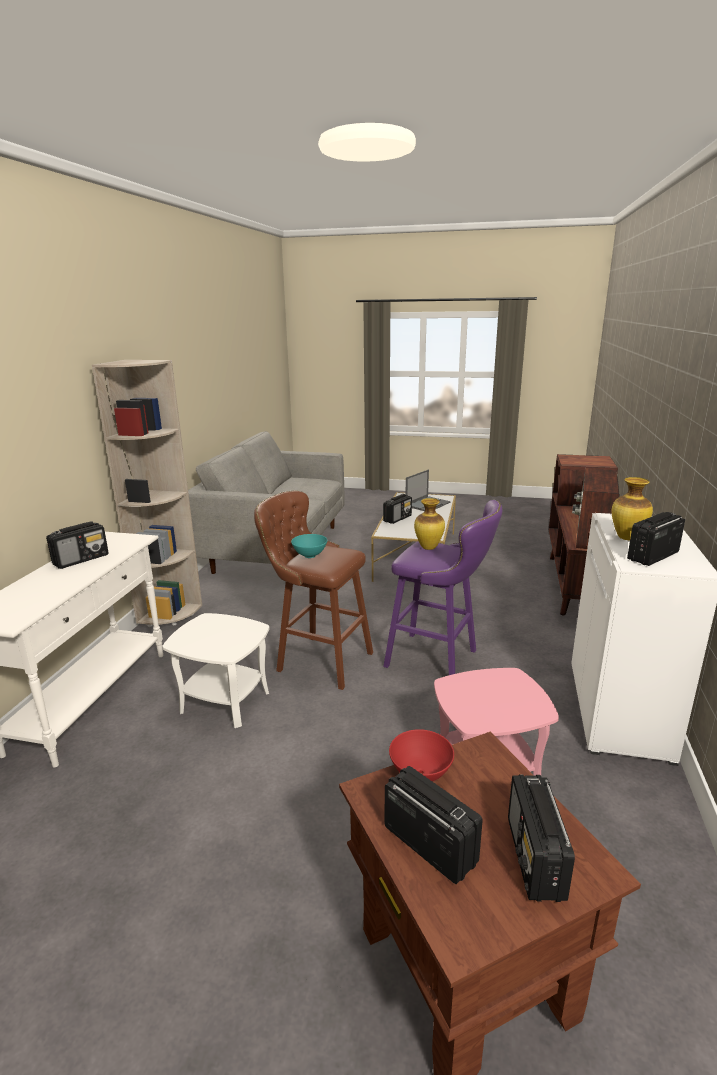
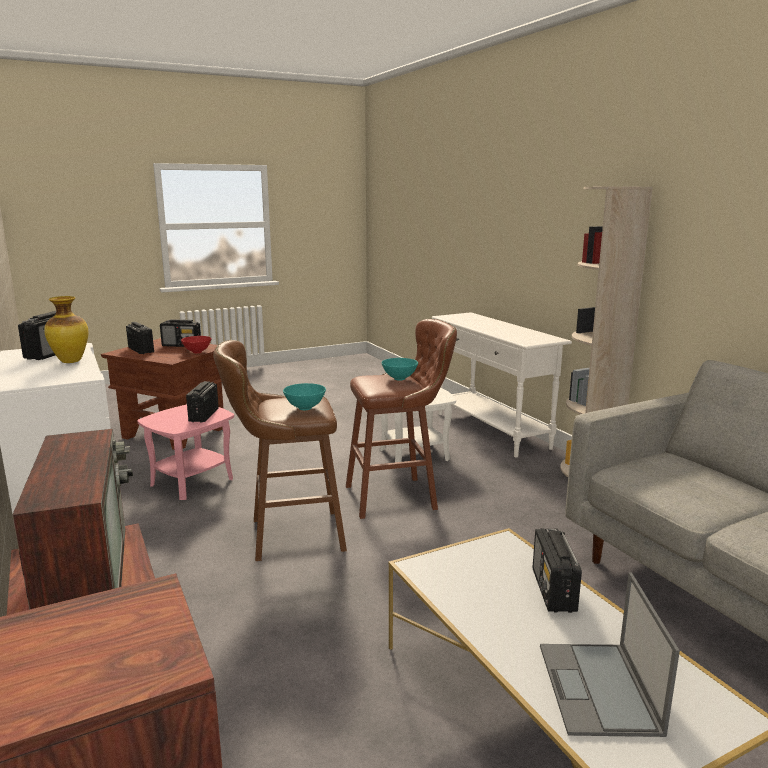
camera: 140 degrees right, 5 degrees down
(81, 559) = (512, 330): radio -> radio (203, 415)
(429, 548) = (305, 408): vase -> turquoise bowl
(441, 661) = (284, 536): purple stool -> brown stool

